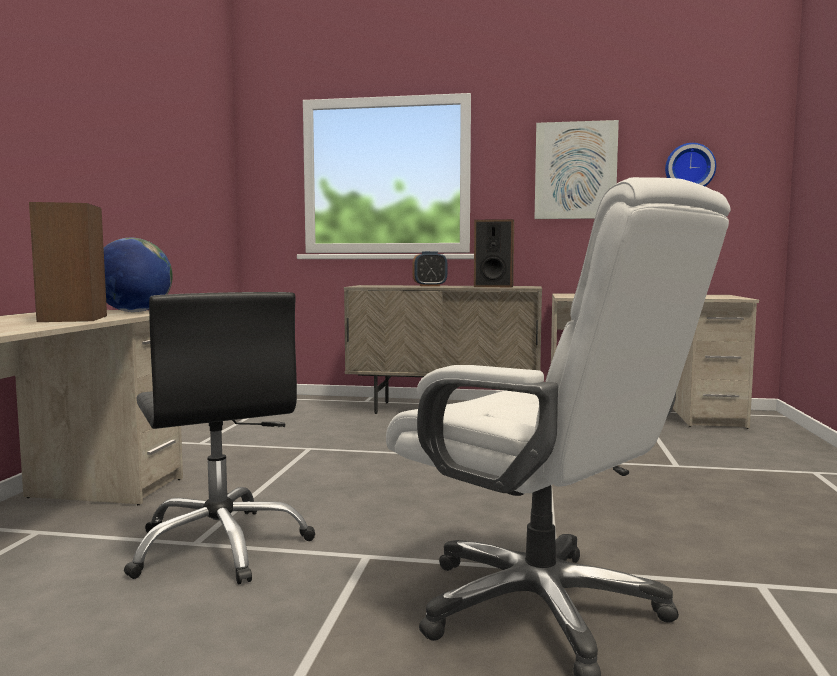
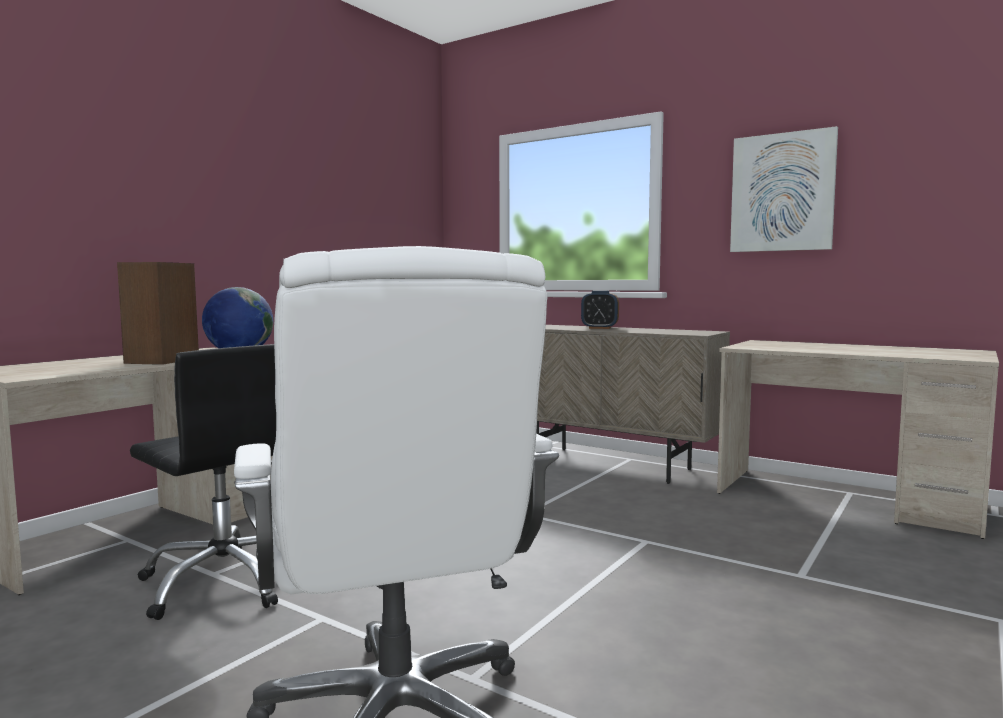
camera: 25 degrees right, 0 degrees up
(221, 546) = (226, 581): black office chair -> black office chair turned 45 degrees counterclockwise
(493, 286) = (663, 331): speaker -> none
(689, 168) = (937, 181): wall clock -> none

